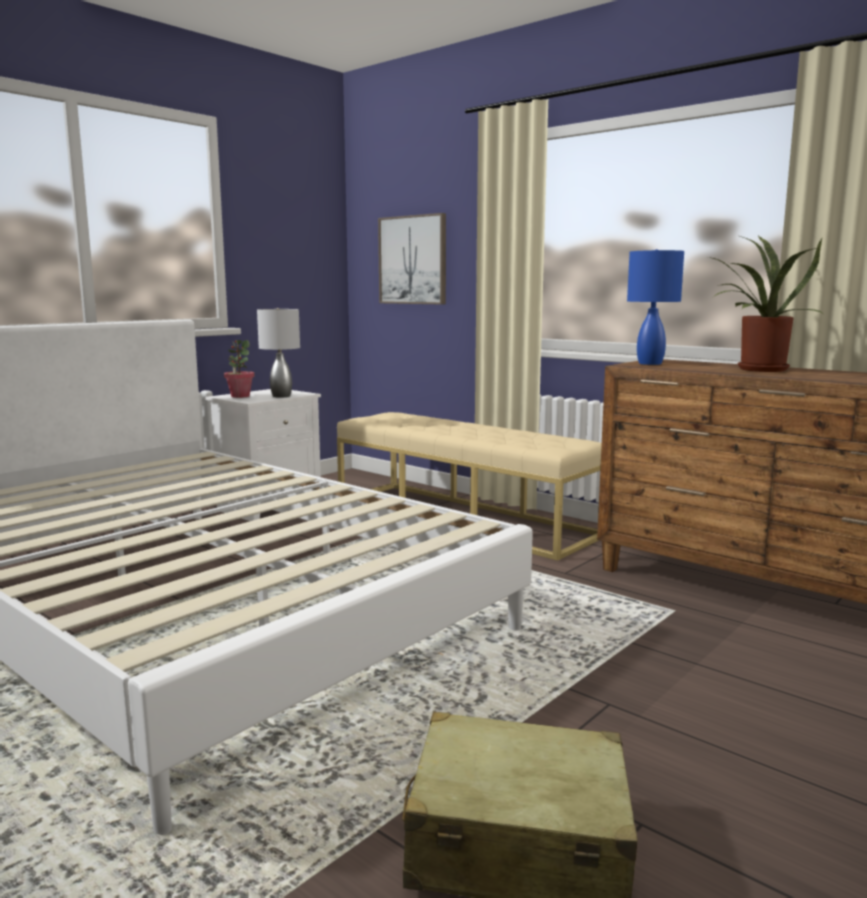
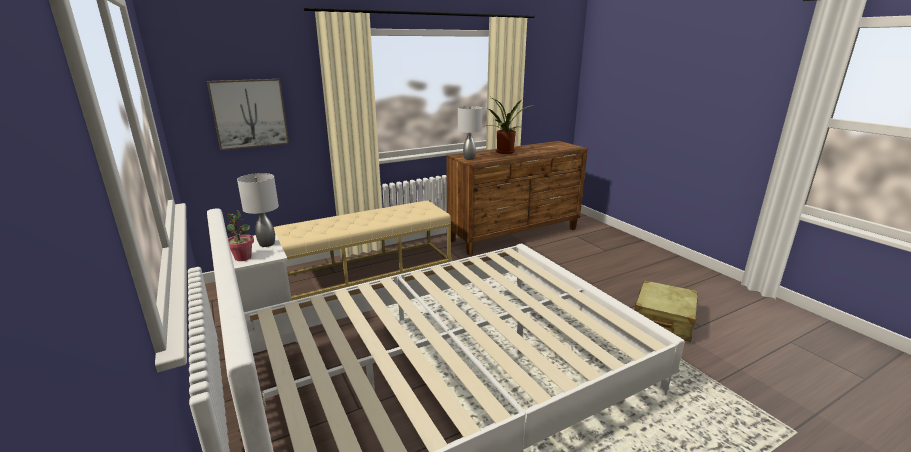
camera: 70 degrees left, 10 degrees up
(651, 363) = (469, 158): blue table lamp -> grey table lamp

